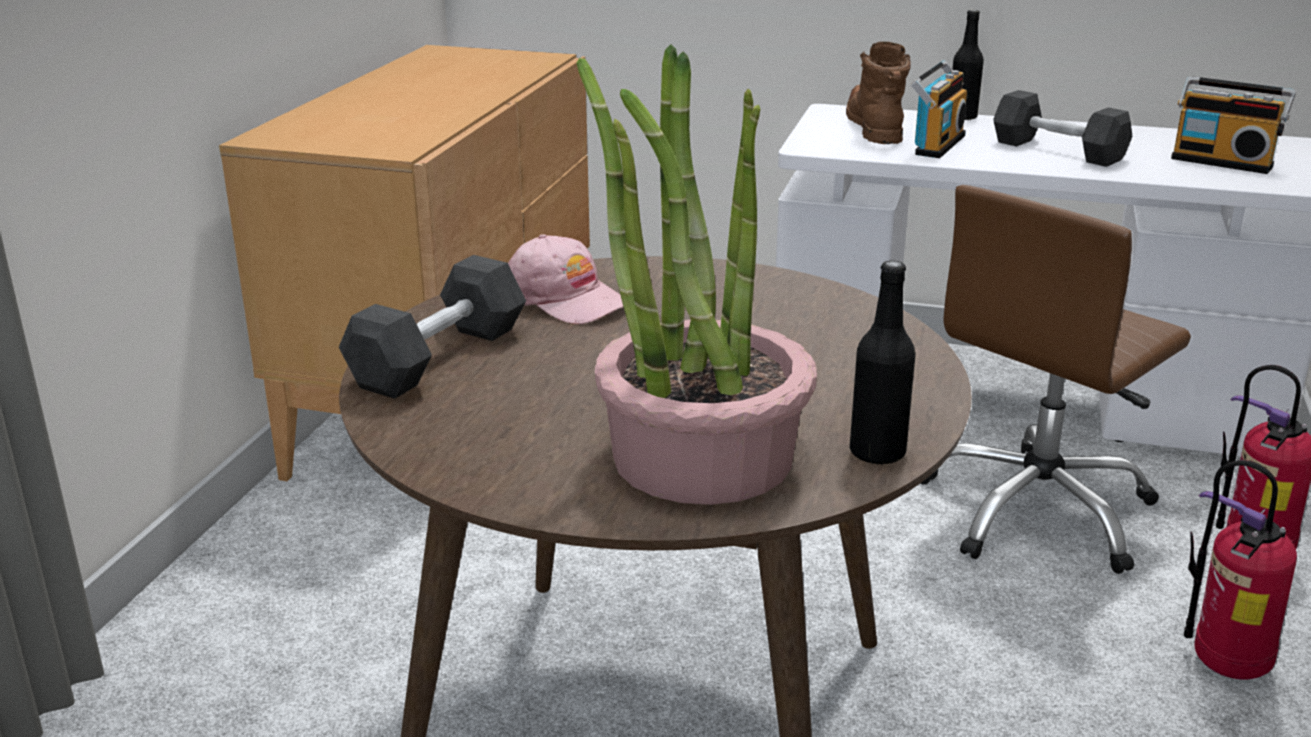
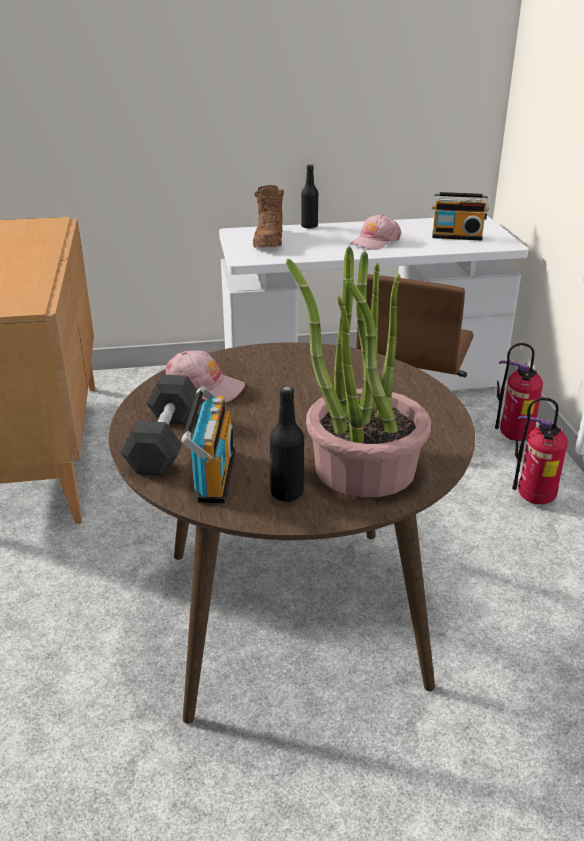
camera: 25 degrees left, 5 degrees up
(875, 128) = (269, 240): brown boot -> brown boot turned 150 degrees counterclockwise
(877, 453) = (445, 443): black bottle -> black bottle (287, 493)
(935, 144) = (310, 247): radio -> radio (212, 475)
(1058, 151) = (375, 241): black dumbbell -> pink cap

